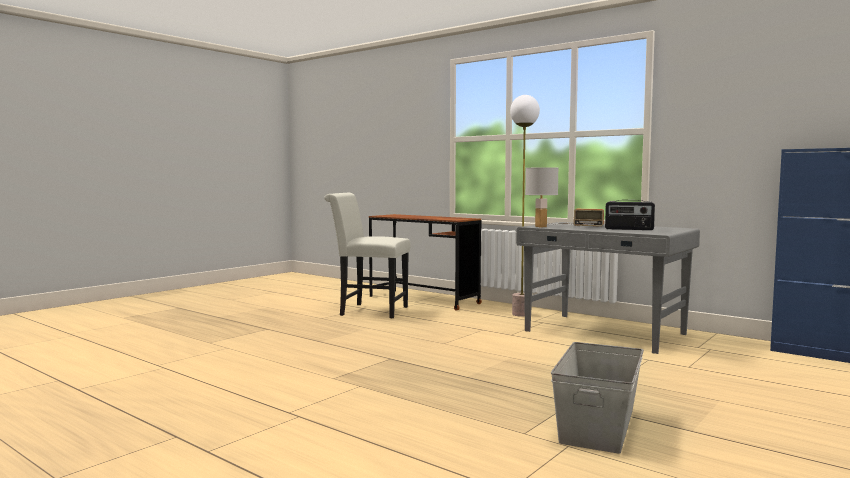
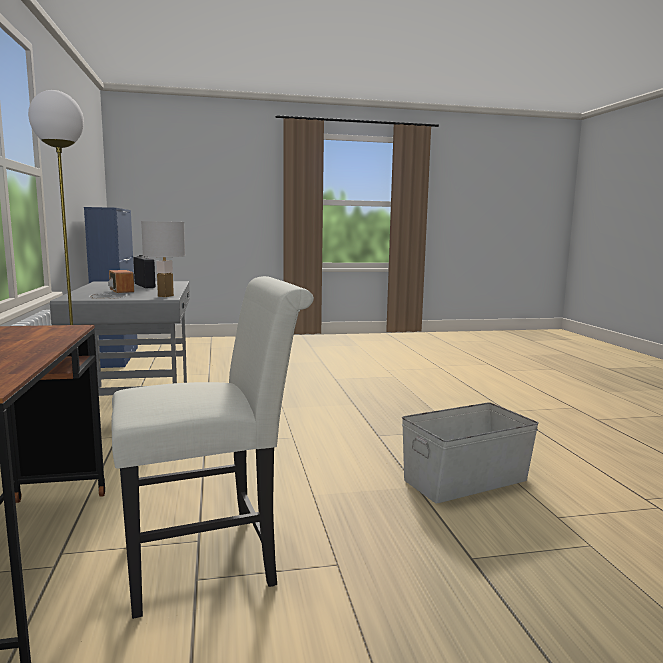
camera: 140 degrees left, 5 degrees up
(369, 311) = (212, 559): white chair -> white chair turned 75 degrees counterclockwise
(599, 424) = (352, 370): grey storage box -> grey storage box (464, 480)

